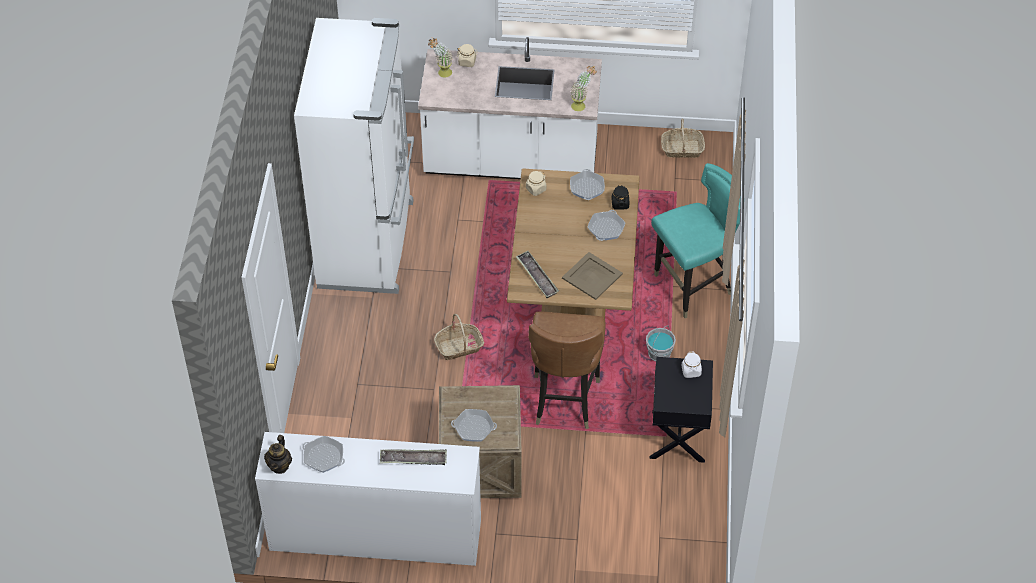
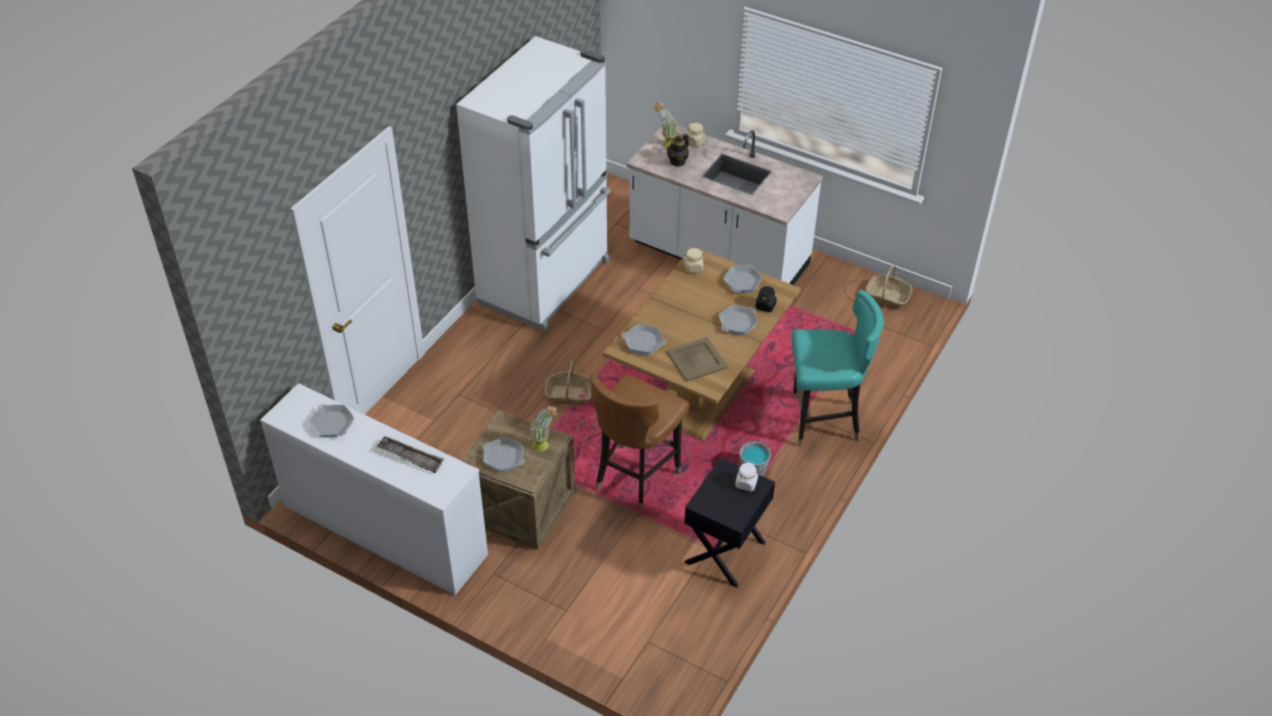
camera: 25 degrees right, 5 degrees down
(279, 466) = (289, 417): teapot -> teapot (677, 161)
(537, 277) = (643, 342): tray -> frying pan
(582, 105) = (778, 208): potted plant -> potted plant (544, 446)

